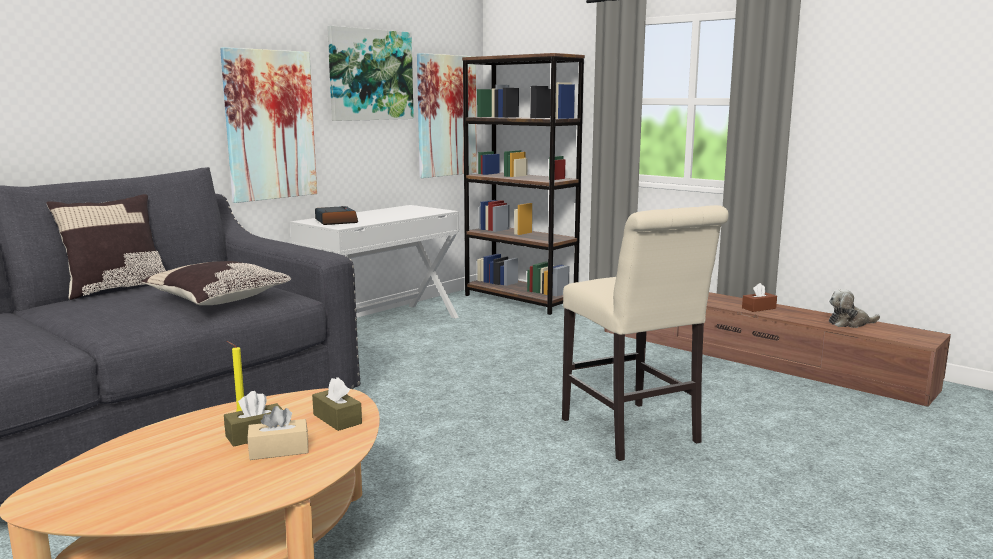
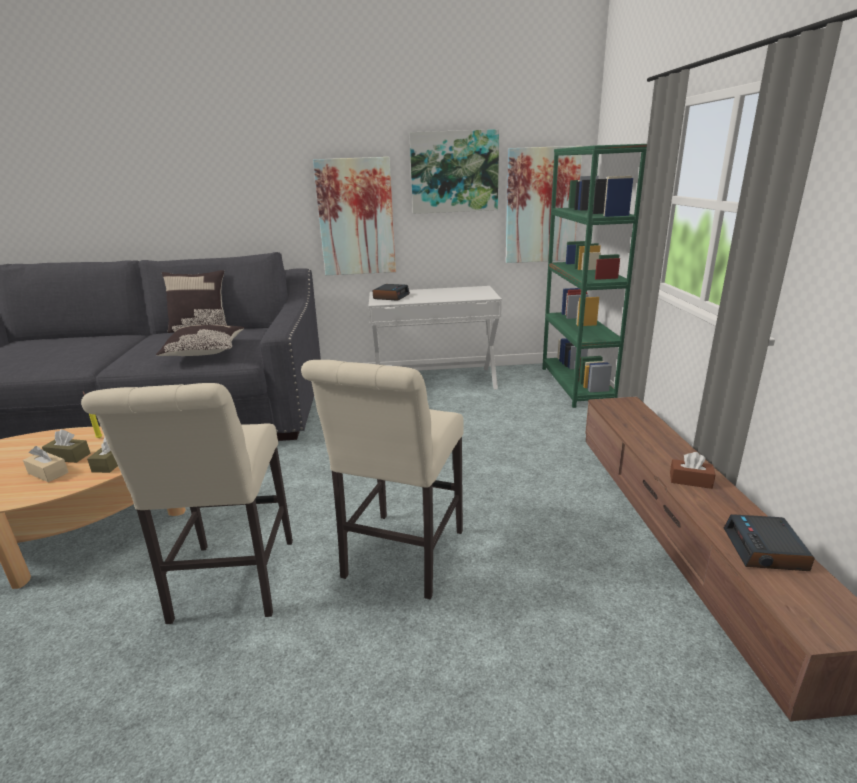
camera: 45 degrees right, 10 degrees up
(520, 300) = (576, 385): brown bookcase -> green bookcase
(546, 506) = (231, 585): none -> beige stool
(849, 323) = (765, 550): plush toy -> alarm clock

